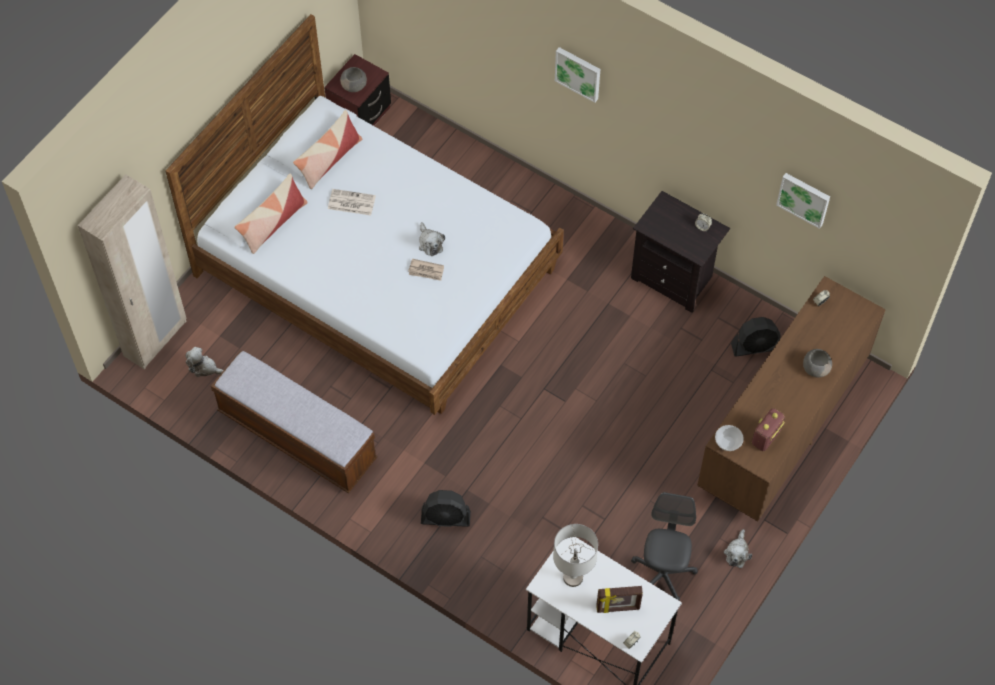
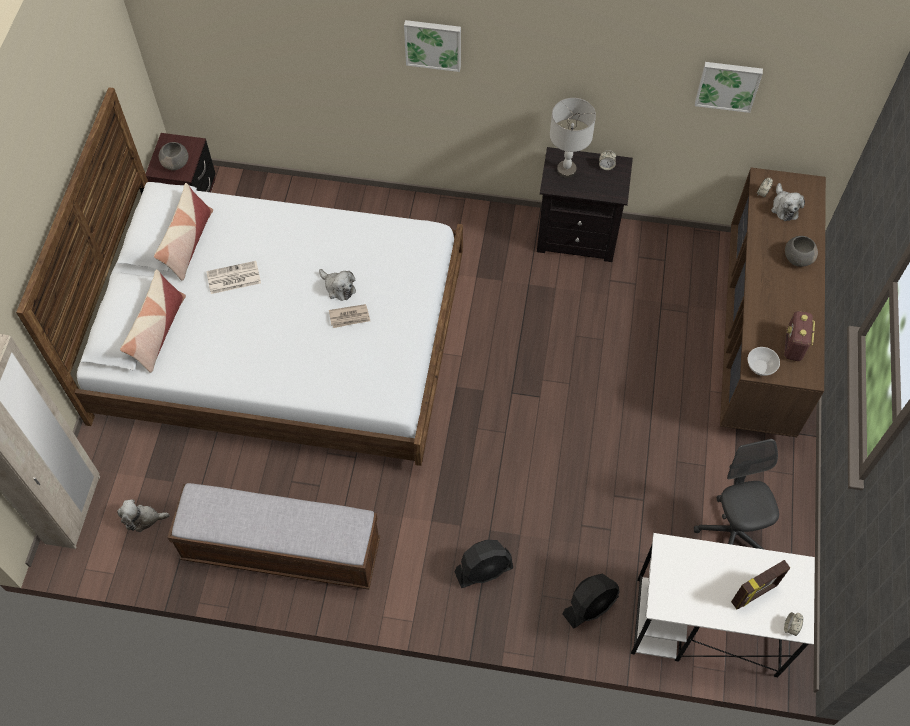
camera: 25 degrees left, 0 degrees up
(572, 578) = (688, 582): grey table lamp -> grey table lamp (566, 170)
(737, 553) = (788, 477): plush toy -> plush toy (784, 207)
(755, 347) = (688, 270): black fan -> black fan (590, 605)

